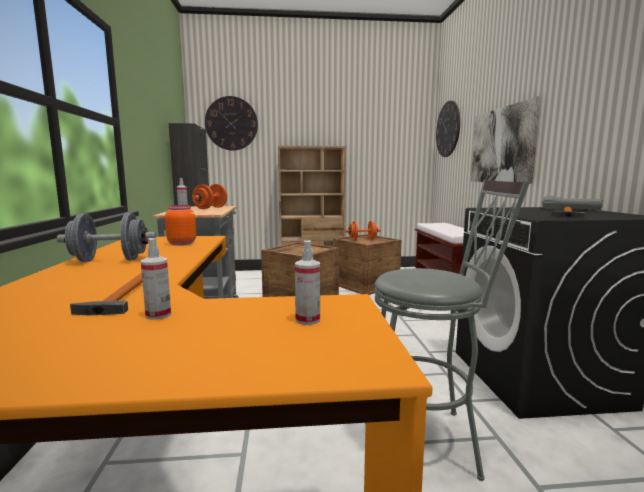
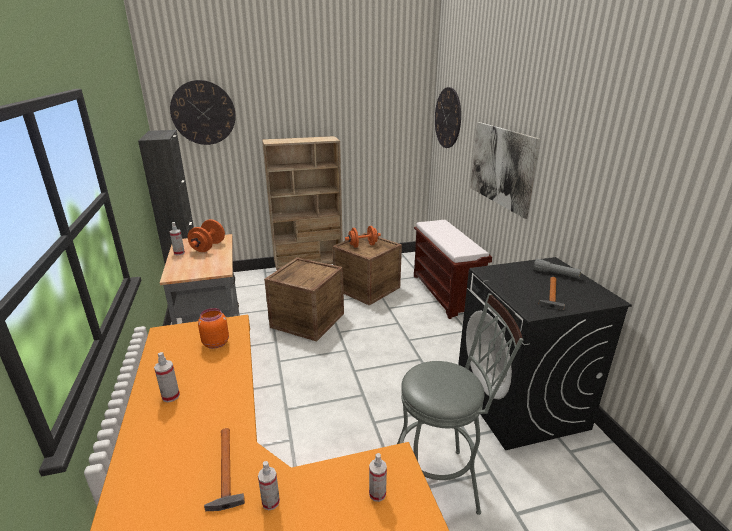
camera: 10 degrees left, 15 degrees up
(110, 260) = (171, 396): grey dumbbell -> spray bottle

